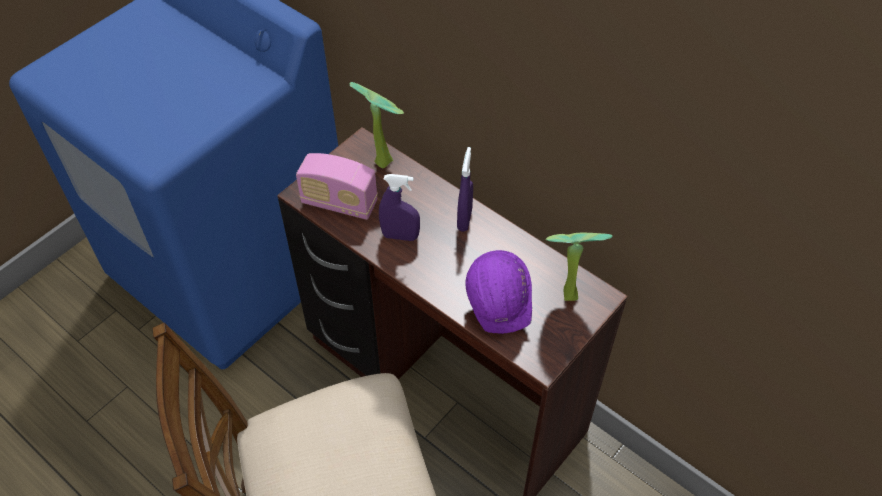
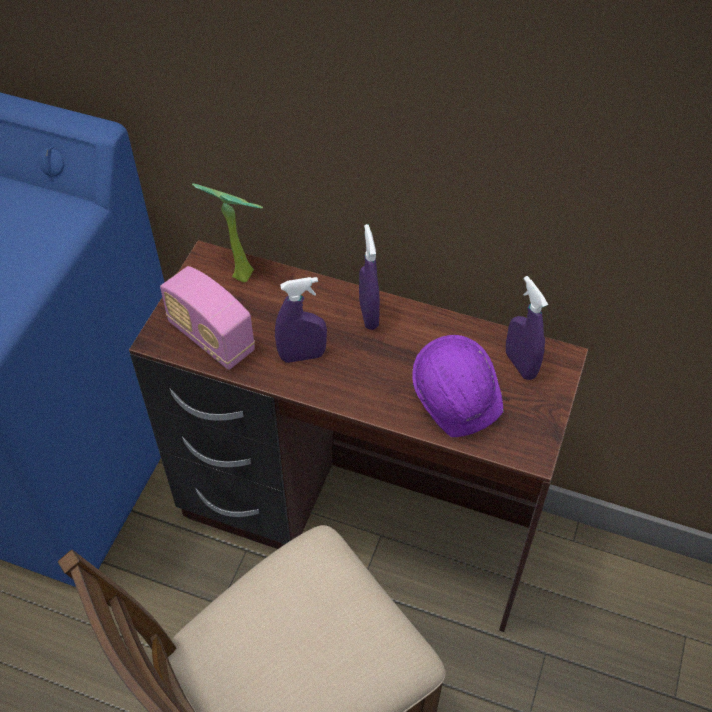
camera: 20 degrees left, 0 degrees up
(339, 203) = (211, 338): radio -> radio turned 45 degrees clockwise
(565, 292) = (520, 364): potted plant -> purple spray bottle

